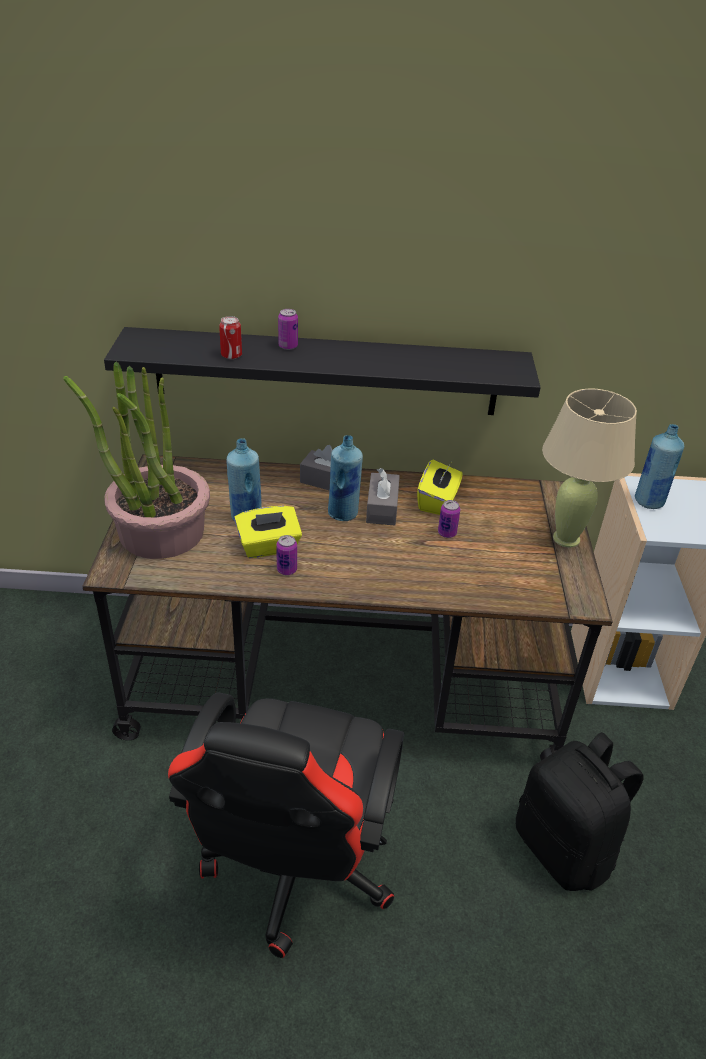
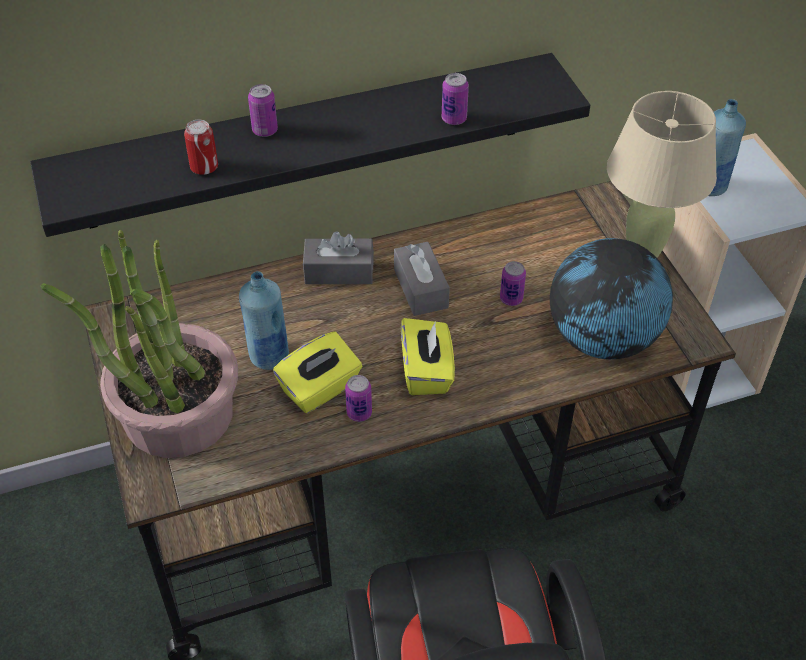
camera: 20 degrees left, 10 degrees up
(343, 513) = (381, 312): blue bottle -> none
(428, 371) = (454, 119): none -> can
(438, 501) = (479, 258): yellow tissue box -> yellow tissue box (427, 372)
(504, 579) = (602, 339): none -> globe
(565, 848) = (719, 593): black backpack -> none

